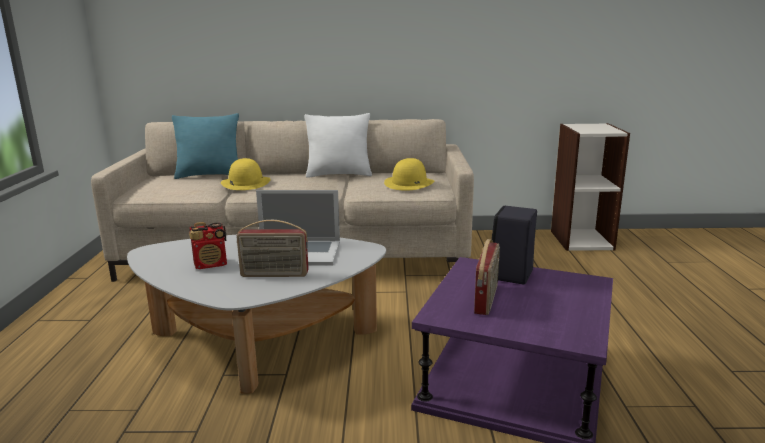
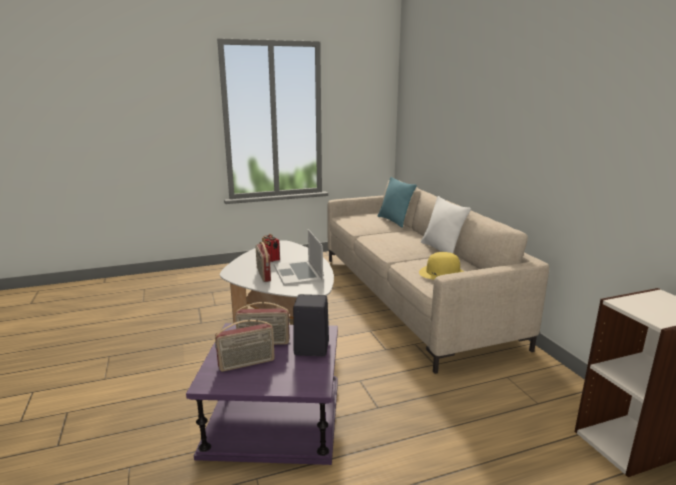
camera: 70 degrees right, 0 degrees up
(245, 183) = (387, 231): yellow hat -> none
(539, 313) = (247, 364): none -> radio

